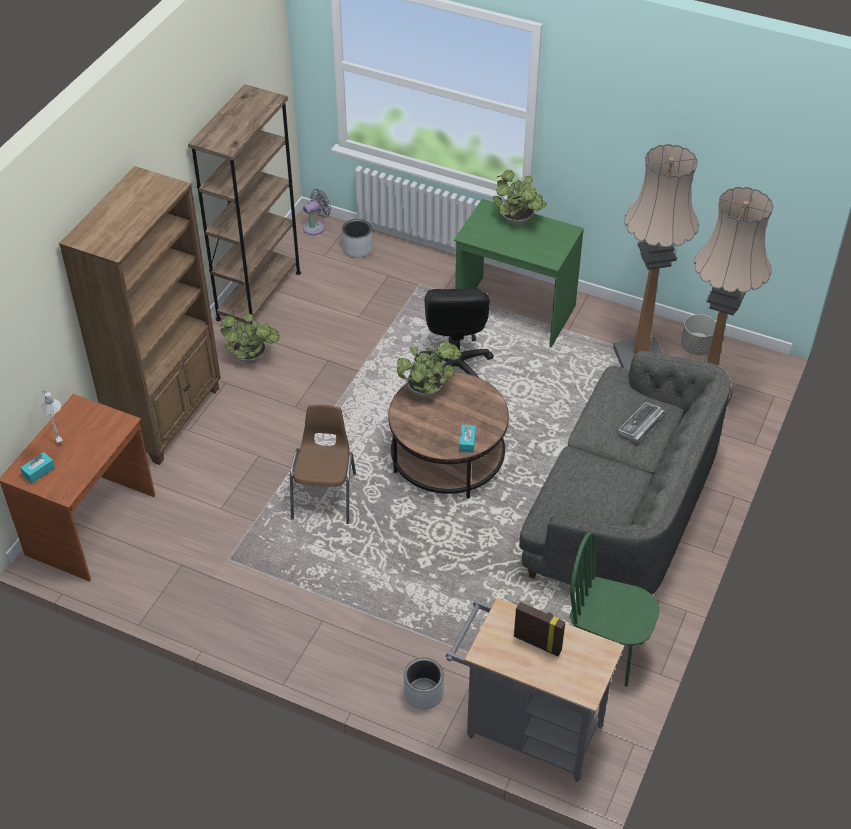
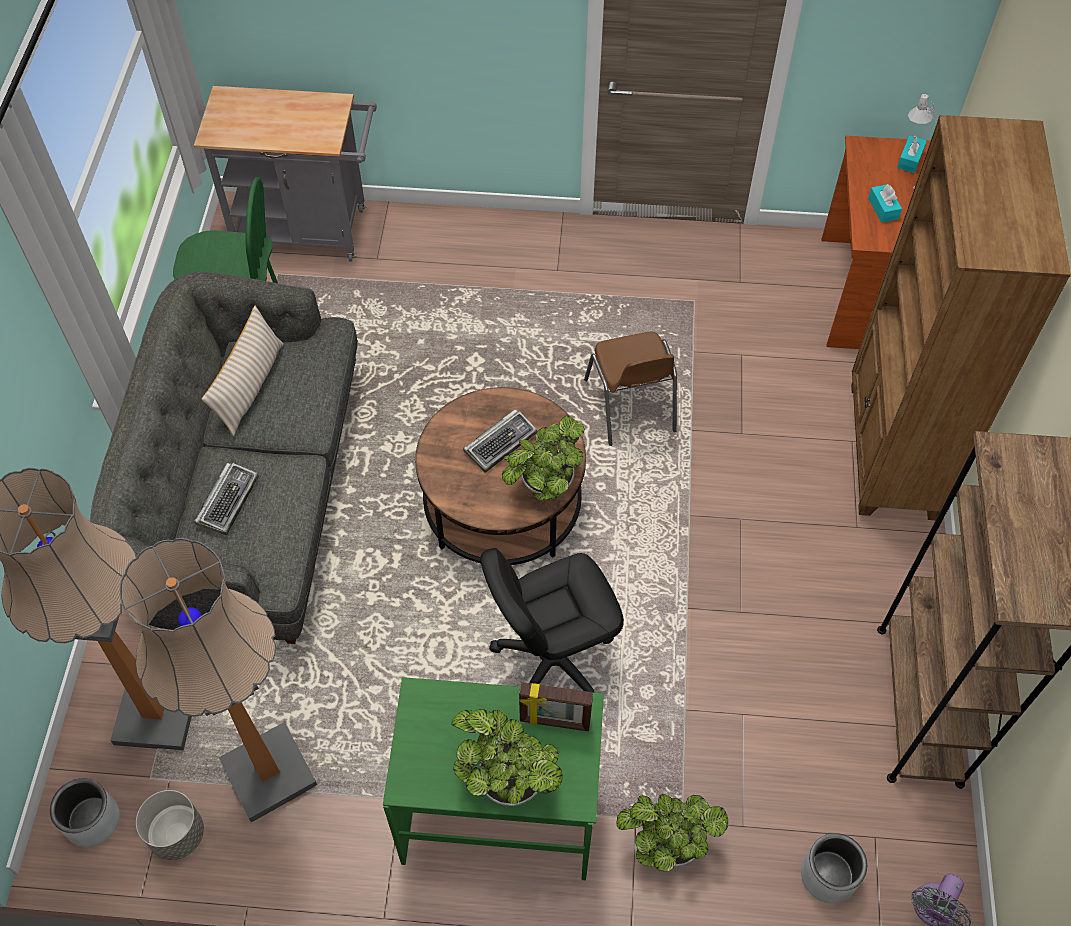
camera: 160 degrees right, 10 degrees up
(252, 358) = (848, 580): potted plant -> potted plant (667, 843)
(424, 693) = (422, 233): grey planter -> grey planter (92, 820)
(444, 421) = (501, 443): none -> keyboard
(454, 367) = (553, 660): black office chair -> black office chair turned 90 degrees counterclockwise
(467, 442) = (459, 421): turquoise tissue box -> turquoise tissue box (883, 208)
(538, 643) = (283, 124): picture frame -> picture frame (554, 722)
(611, 496) = (250, 386): none -> beige pillow

